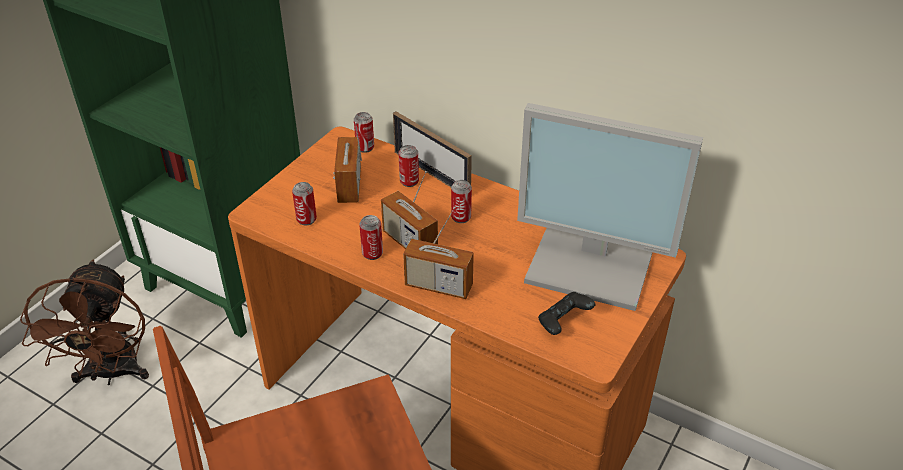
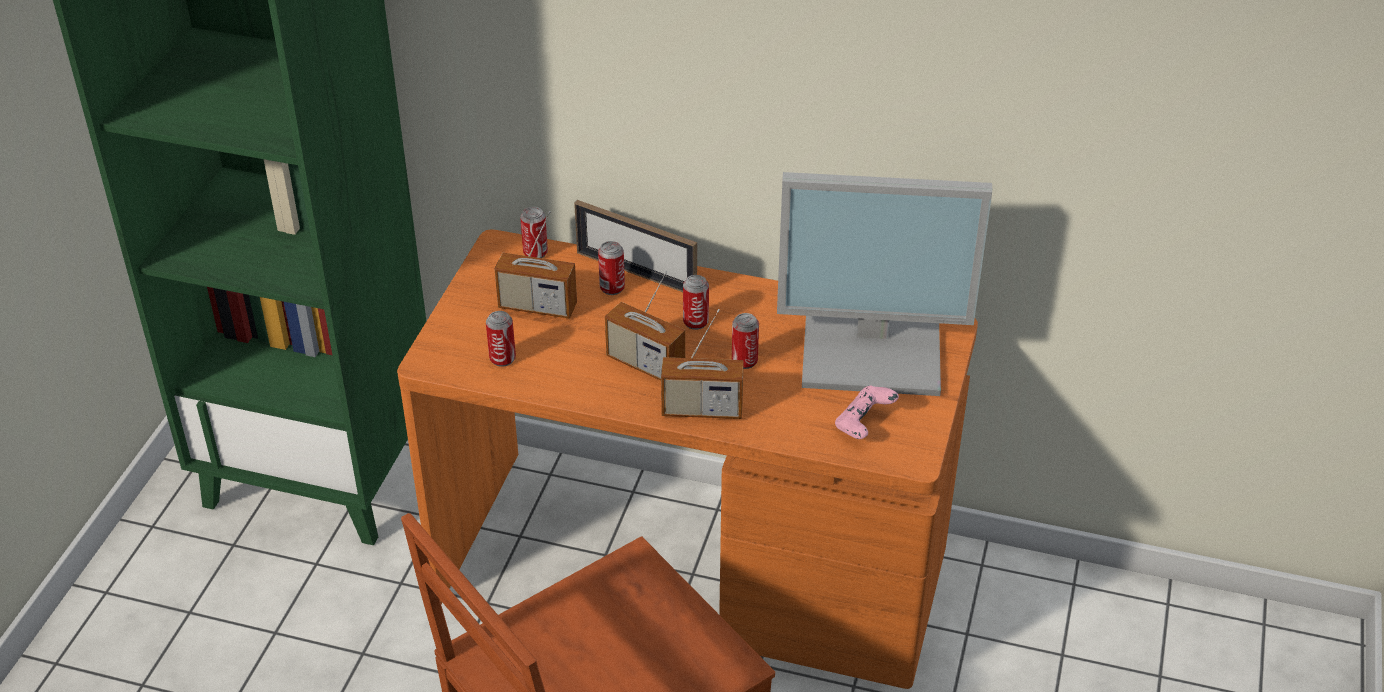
camera: 15 degrees left, 0 degrees up
(112, 374) = (209, 629): brown fan -> none
(349, 186) = (537, 306): radio -> radio turned 60 degrees counterclockwise
(372, 253) = (605, 386): can -> can (744, 361)
(563, 323) = (864, 425): black game controller -> pink game controller

